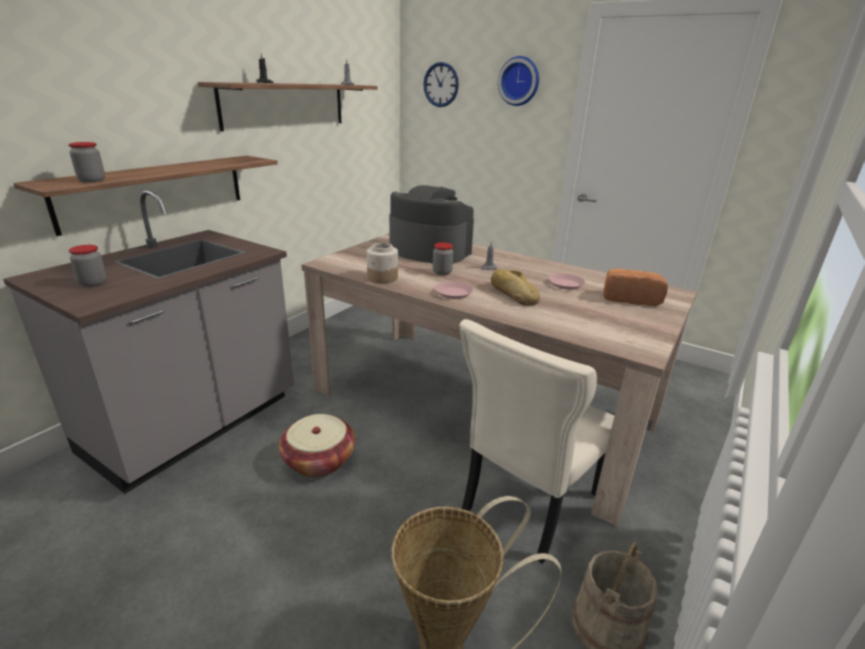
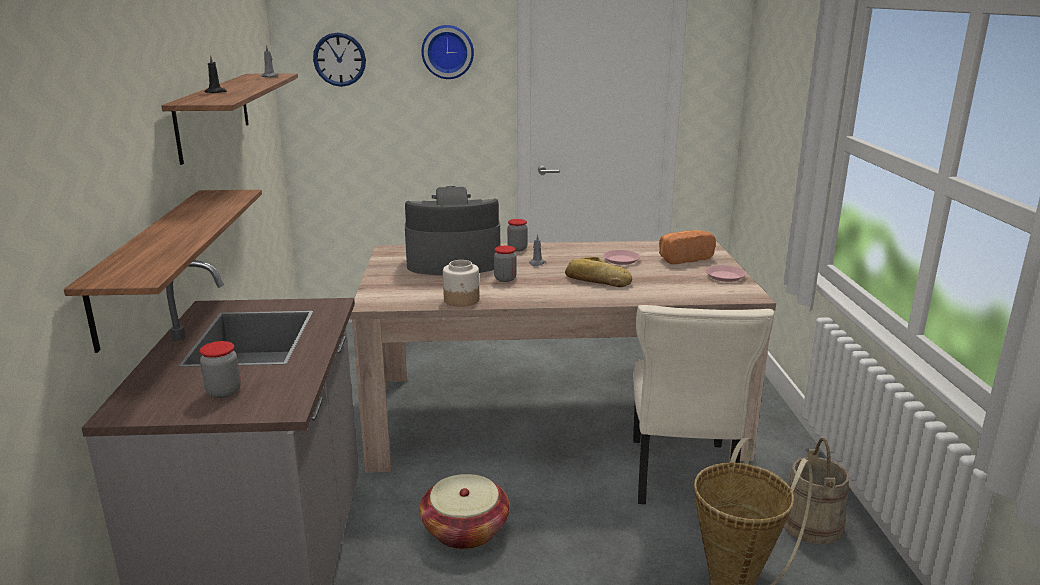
camera: 35 degrees left, 5 degrees down
(92, 180) = (158, 261): jar -> jar (517, 249)
(453, 293) = (550, 294): pink plate -> pink plate (725, 276)

